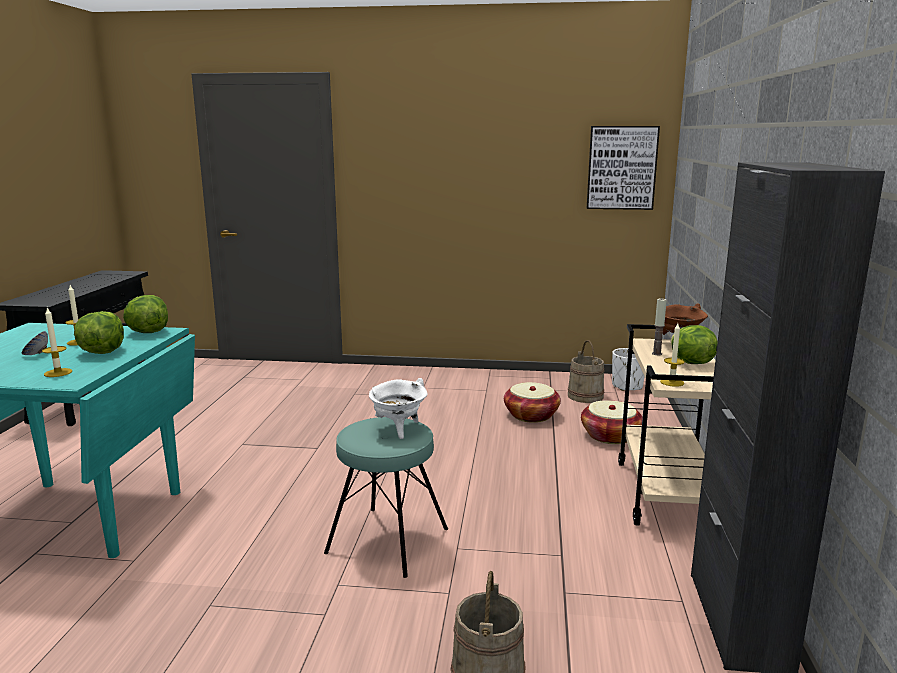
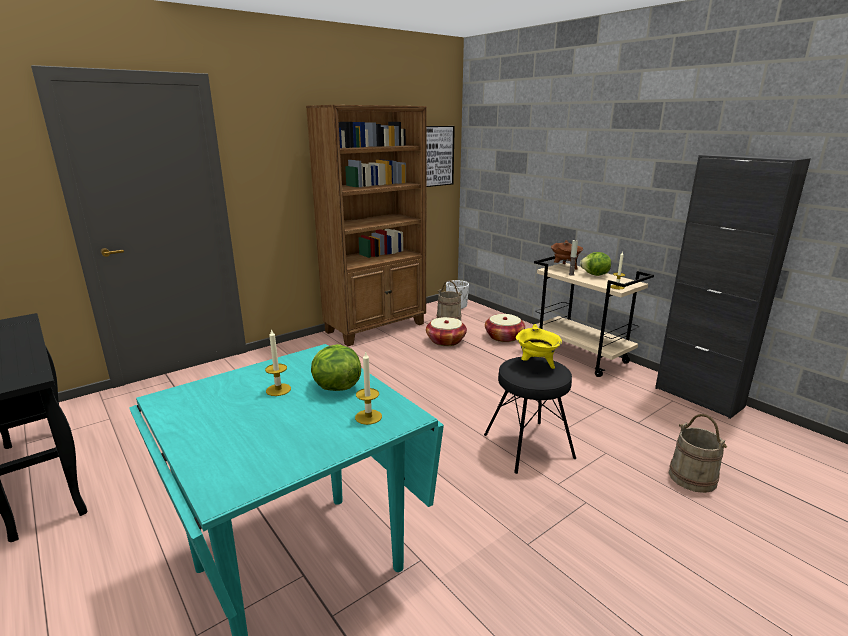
camera: 45 degrees left, 5 degrees up
(37, 354) = (282, 415): bowl -> none
(148, 332) = (307, 358): lettuce -> none
(387, 541) = (528, 446): turquoise stool -> black stool
(398, 429) = (536, 364): white cooking pot -> yellow cooking pot
(488, 379) = (376, 328): none -> brown bookcase

